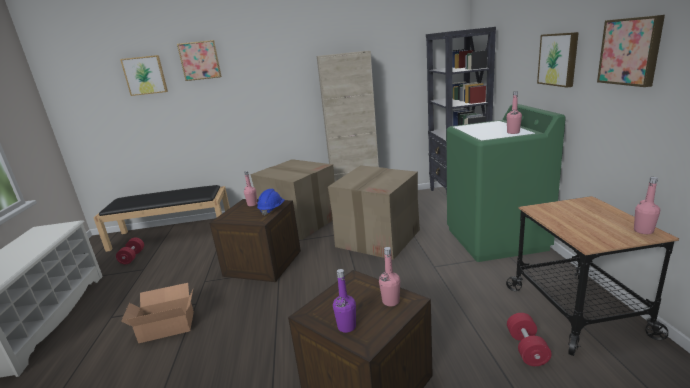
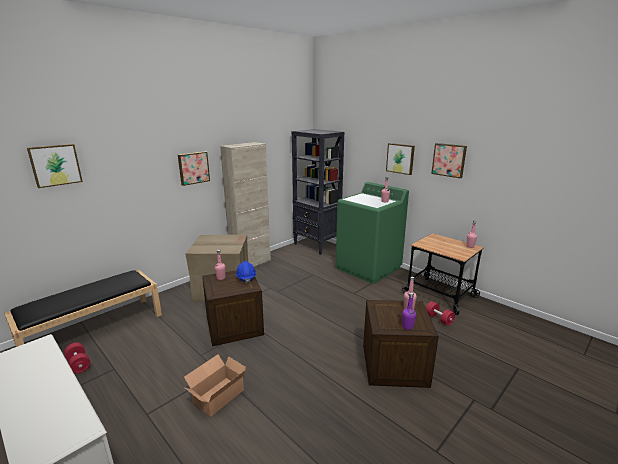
camera: 40 degrees left, 0 degrees up
(200, 60) = (118, 149): picture -> picture (193, 168)
(378, 238) = (299, 284): cardboard box -> none

